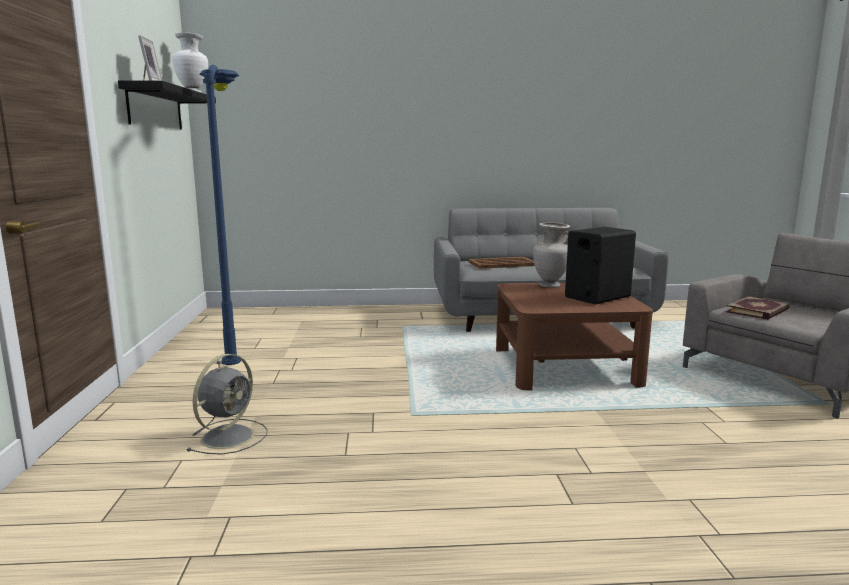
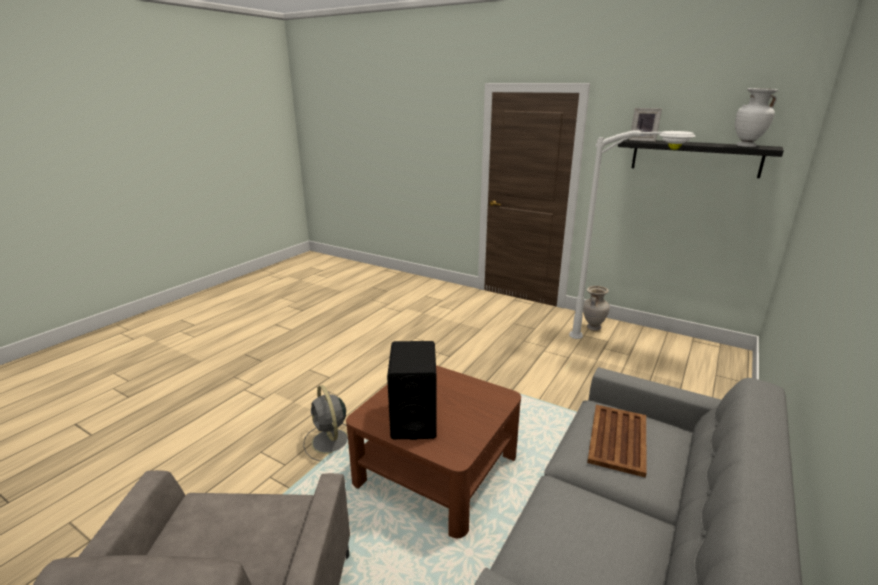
camera: 125 degrees right, 10 degrees up
(229, 436) = (464, 320): grey fan -> grey fan (331, 442)
(237, 343) = (619, 344): blue floor lamp -> white floor lamp
(550, 286) = (481, 417): beige vase -> beige vase (593, 328)
(758, 311) = (260, 530): book -> none

